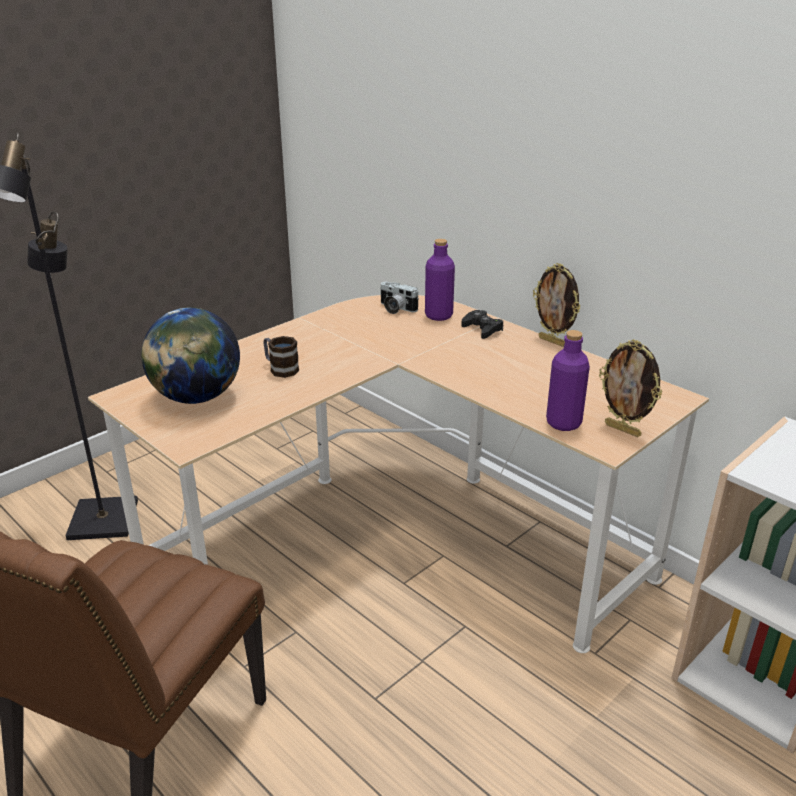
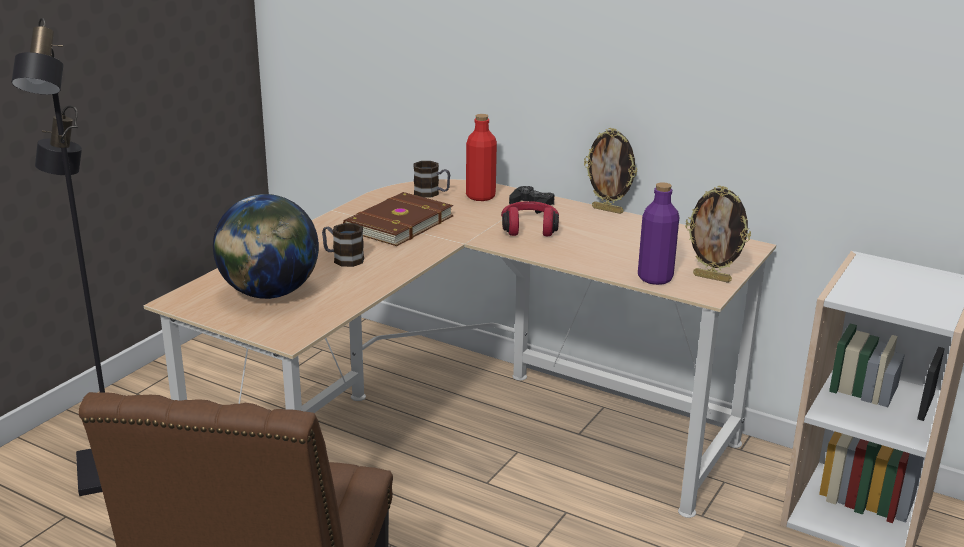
camera: 15 degrees left, 5 degrees down
(348, 336) = (397, 223): none -> brown book
(395, 308) = (431, 193): camera -> mug
(438, 316) = (480, 196): purple bottle -> red bottle
(467, 354) = (529, 228): none -> red headphones

